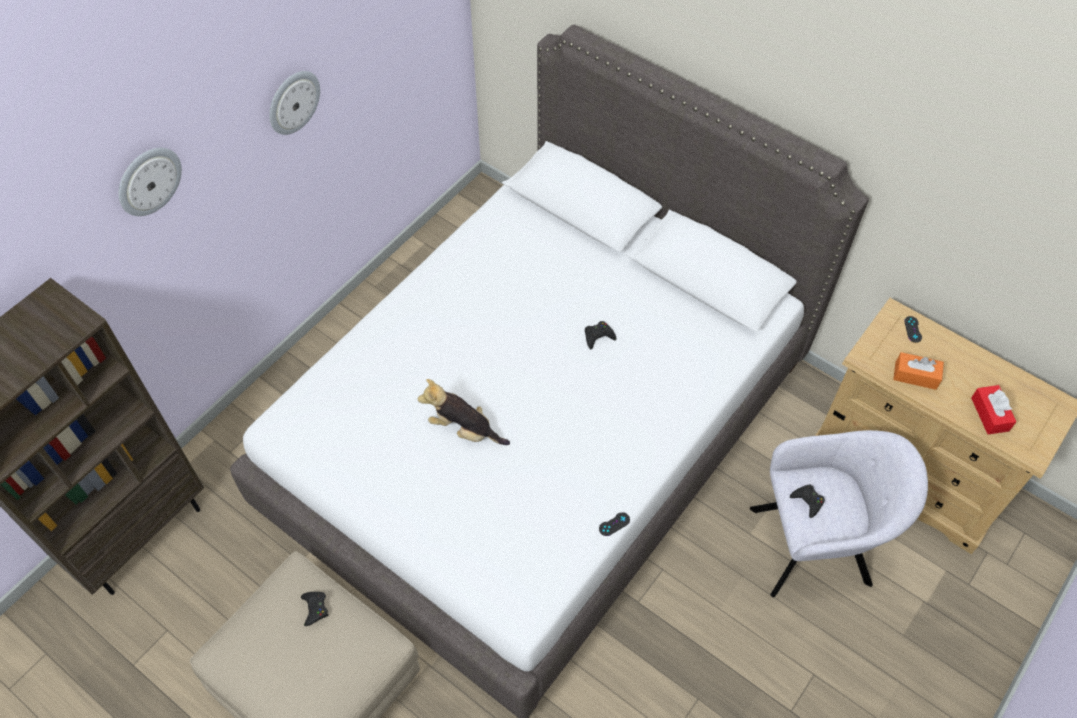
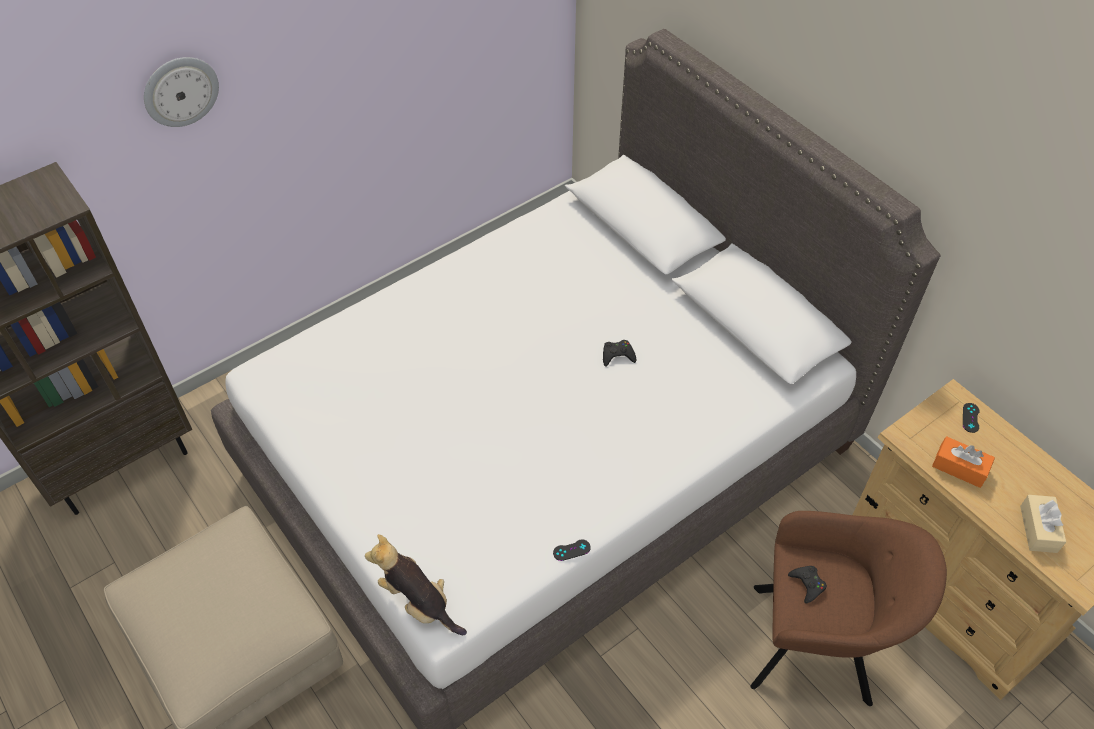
camera: 15 degrees right, 5 degrees down
(293, 102) = (356, 52): wall clock -> none
(315, 608) = (241, 566): black game controller -> none
(464, 429) = (445, 417): plush toy -> plush toy (418, 602)
(816, 545) = (818, 644): grey armchair -> brown armchair
(990, 414) = (1038, 529): red tissue box -> beige tissue box

